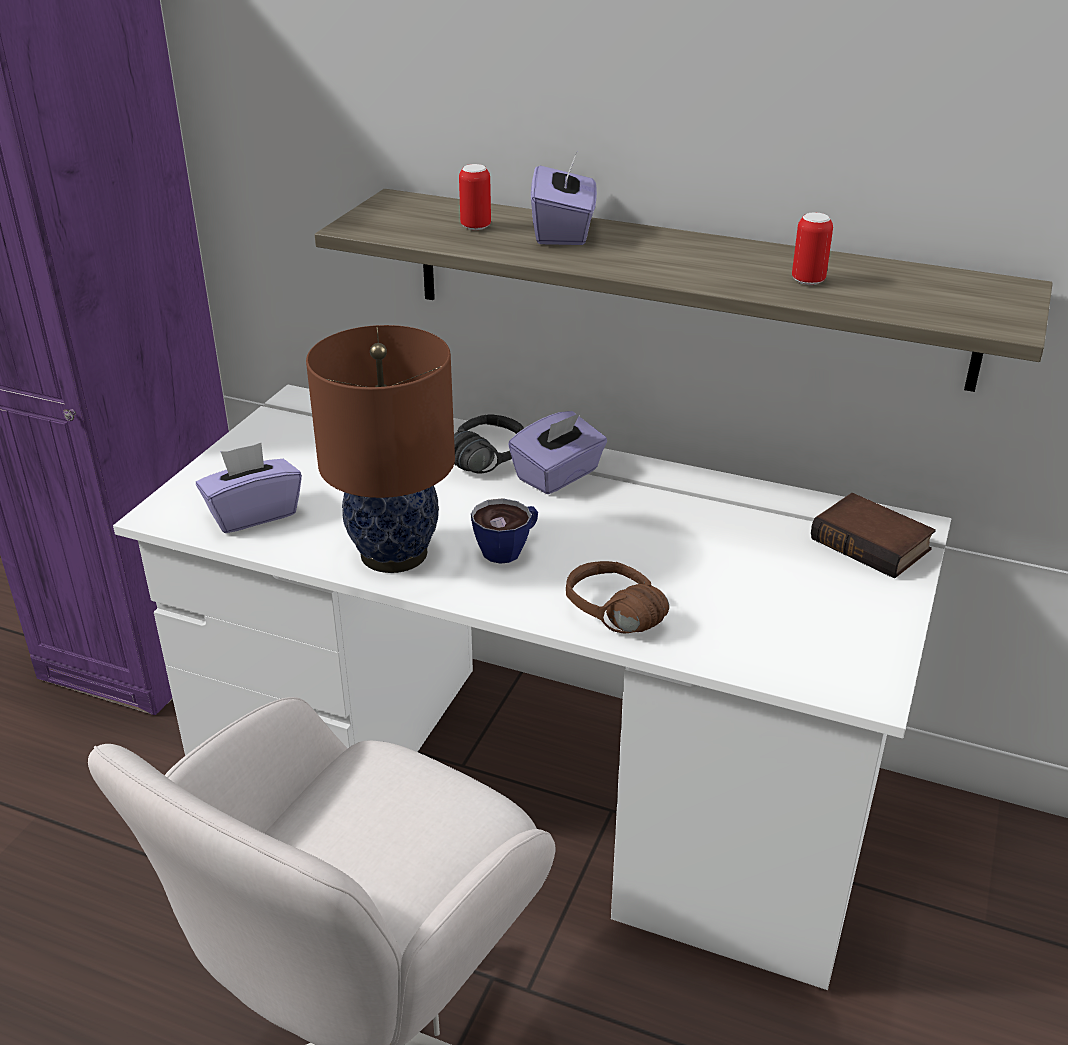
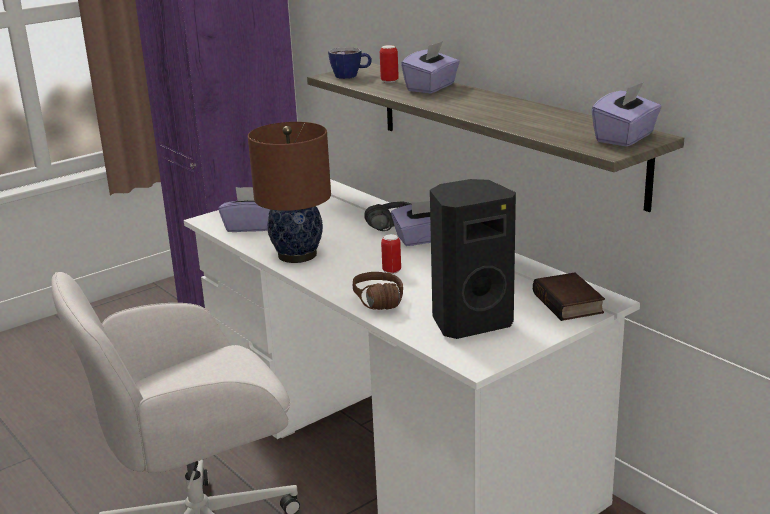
camera: 30 degrees right, 10 degrees down
(509, 549) = (357, 264): cup -> cup (351, 75)
(782, 616) = (470, 322): none -> black speaker
(808, 280) = (529, 120): can -> can (391, 271)
(987, 296) = (625, 138): none -> purple tissue box

